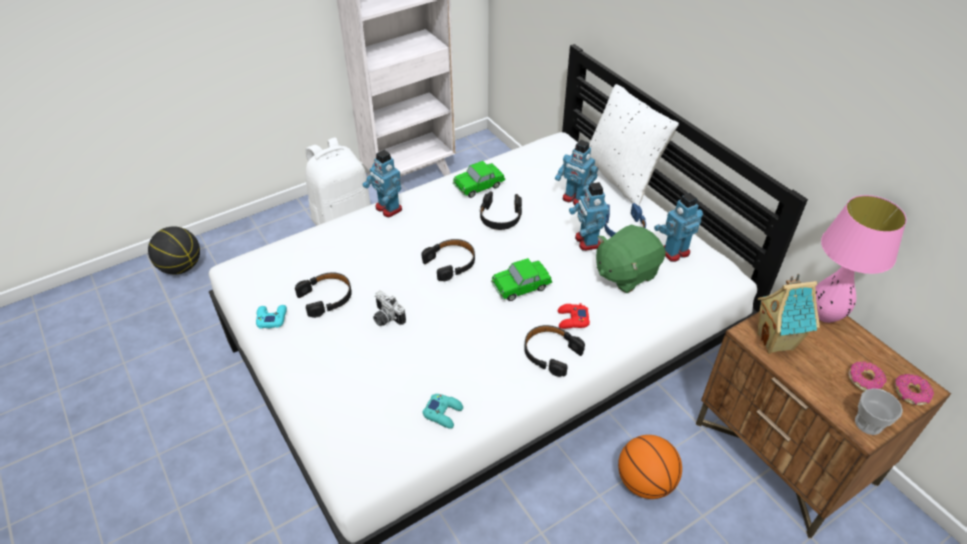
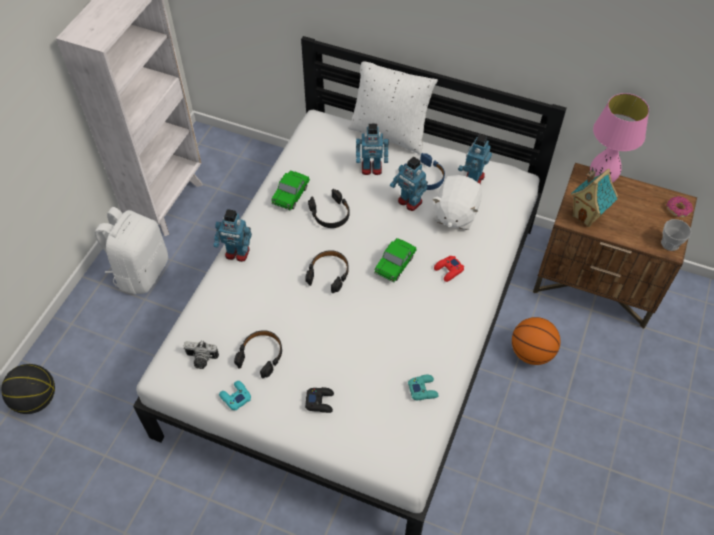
camera: 35 degrees left, 10 degrees up
(337, 365) = (320, 401): none -> black game controller
(385, 318) = (320, 345): camera -> camera (201, 360)
(550, 353) = (455, 304): black headphones -> none
(625, 273) = (455, 214): green plush toy -> white plush toy
(864, 380) = (650, 215): donut -> none

